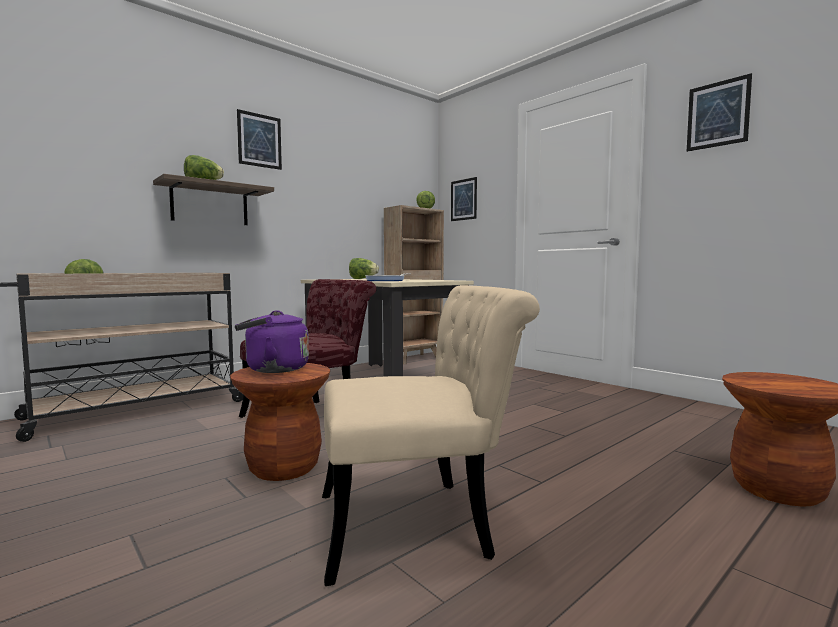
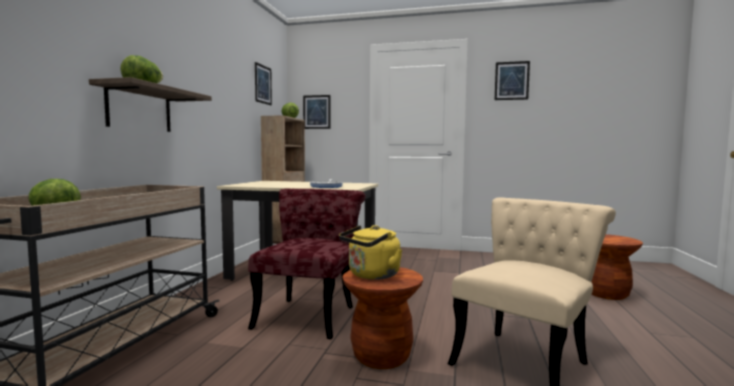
camera: 35 degrees left, 0 degrees up
(259, 140) = (177, 43): picture -> picture (263, 84)
(273, 369) = (371, 275): purple kettle -> yellow kettle
(363, 278) = (265, 182): lettuce -> none

